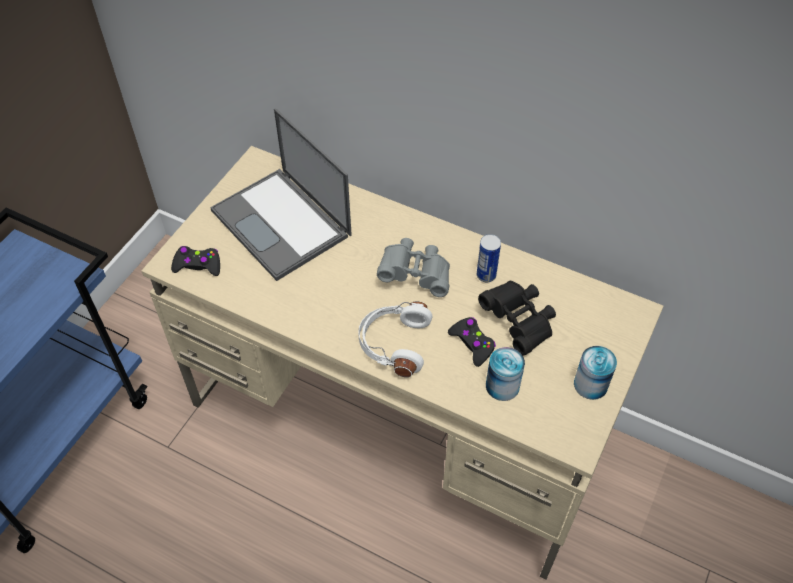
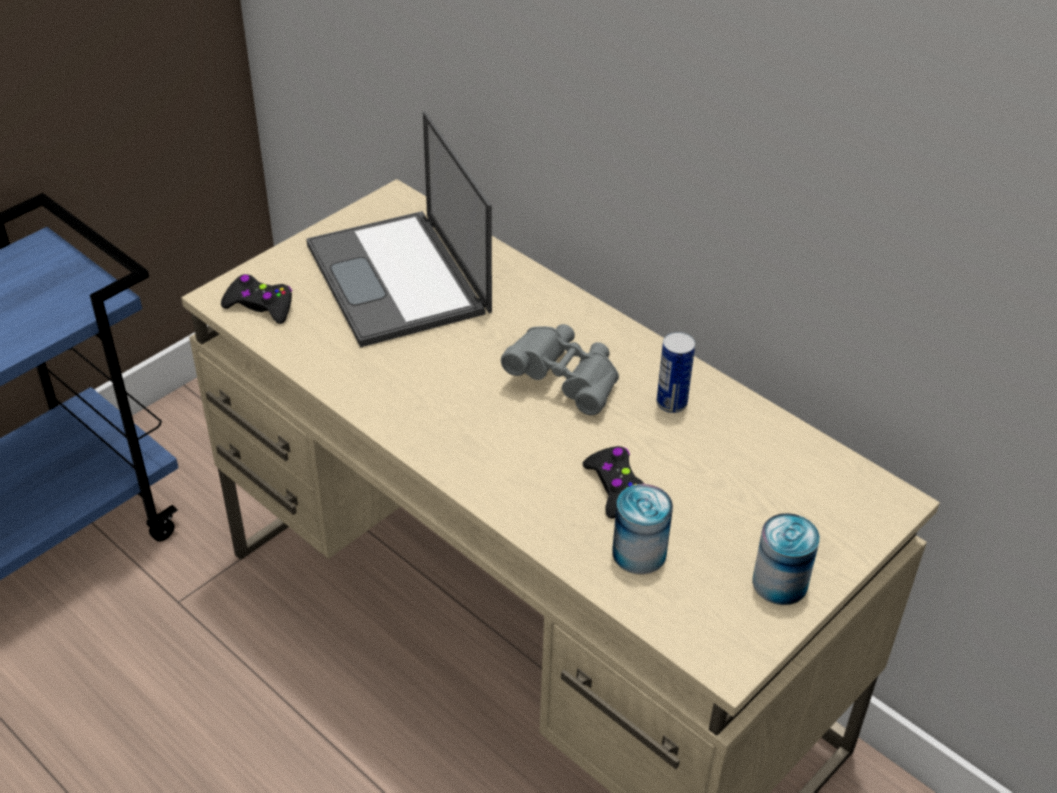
camera: 15 degrees right, 10 degrees down
(393, 344) = (496, 462): white headphones -> none
(519, 322) = (698, 475): black binoculars -> none

